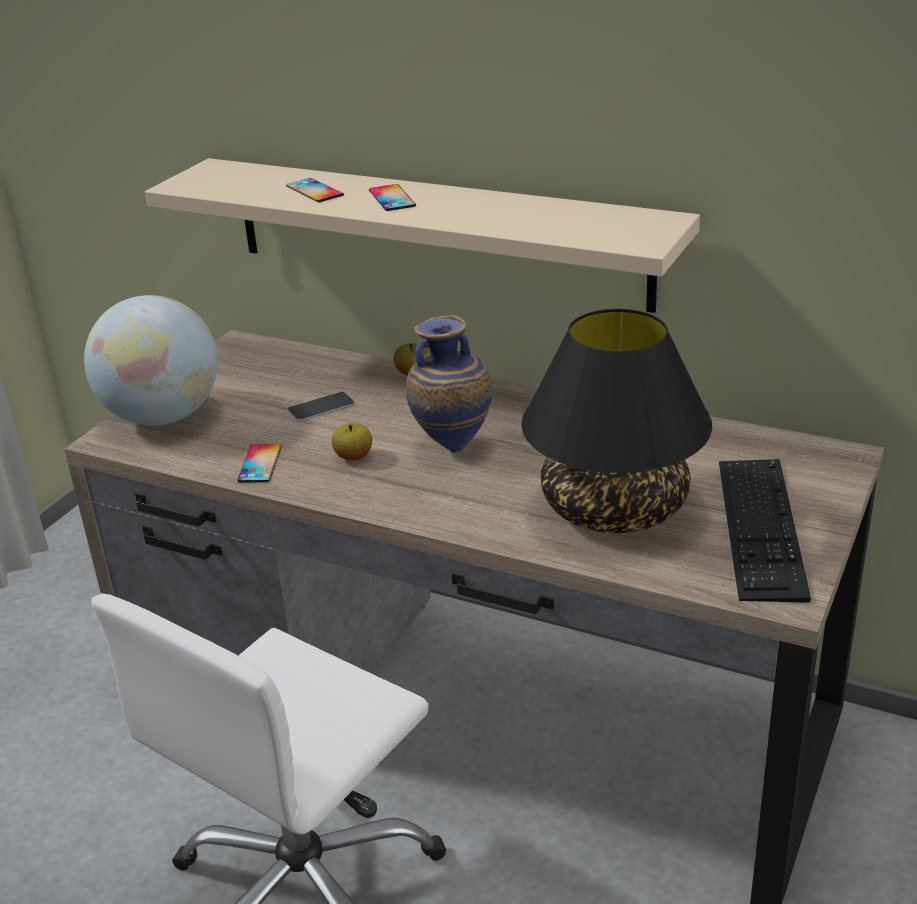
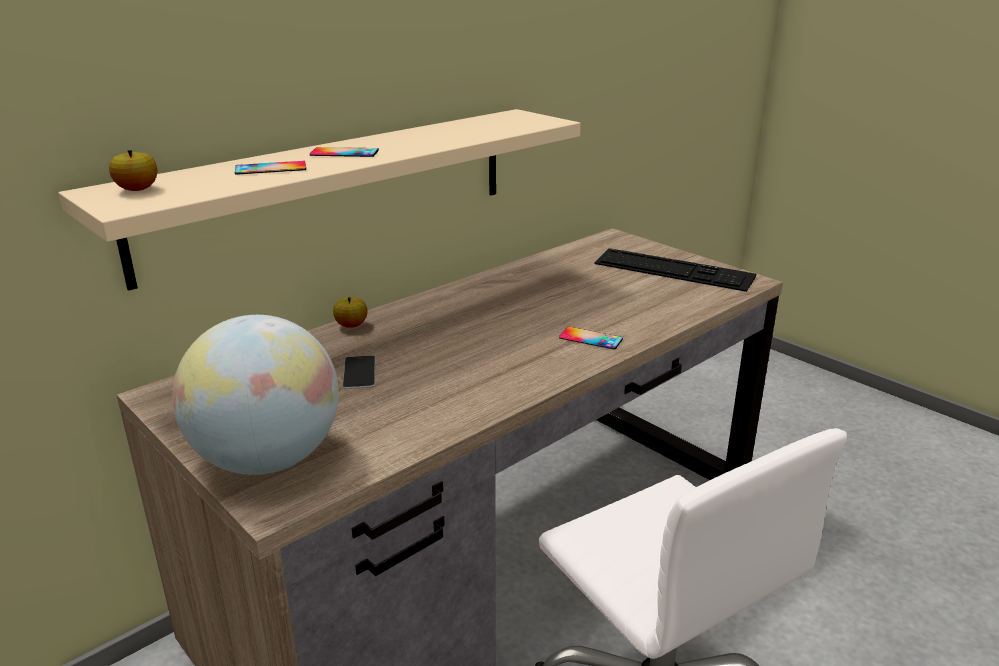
camera: 70 degrees left, 5 degrees down
(260, 464) = (432, 416): phone -> phone (590, 338)
(353, 457) = (466, 372): apple -> apple (137, 189)
(452, 446) = (491, 332): vase -> none
(615, 508) = (624, 299): black table lamp -> none

